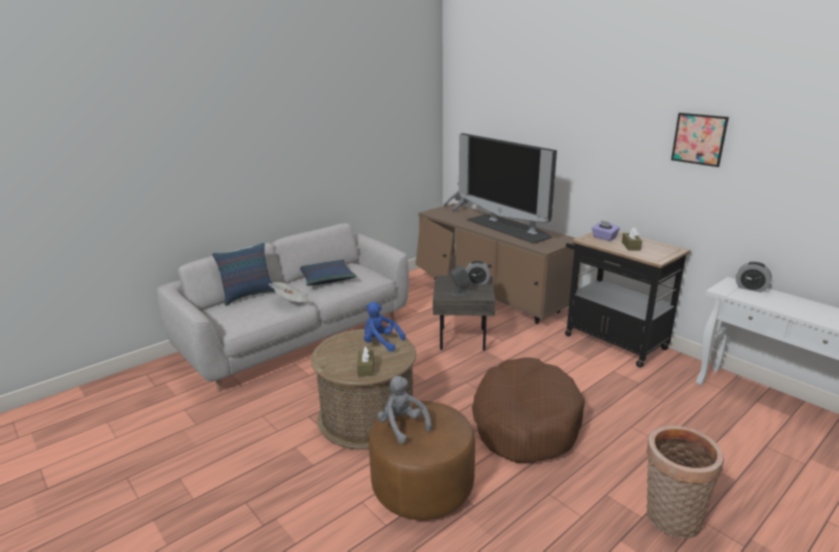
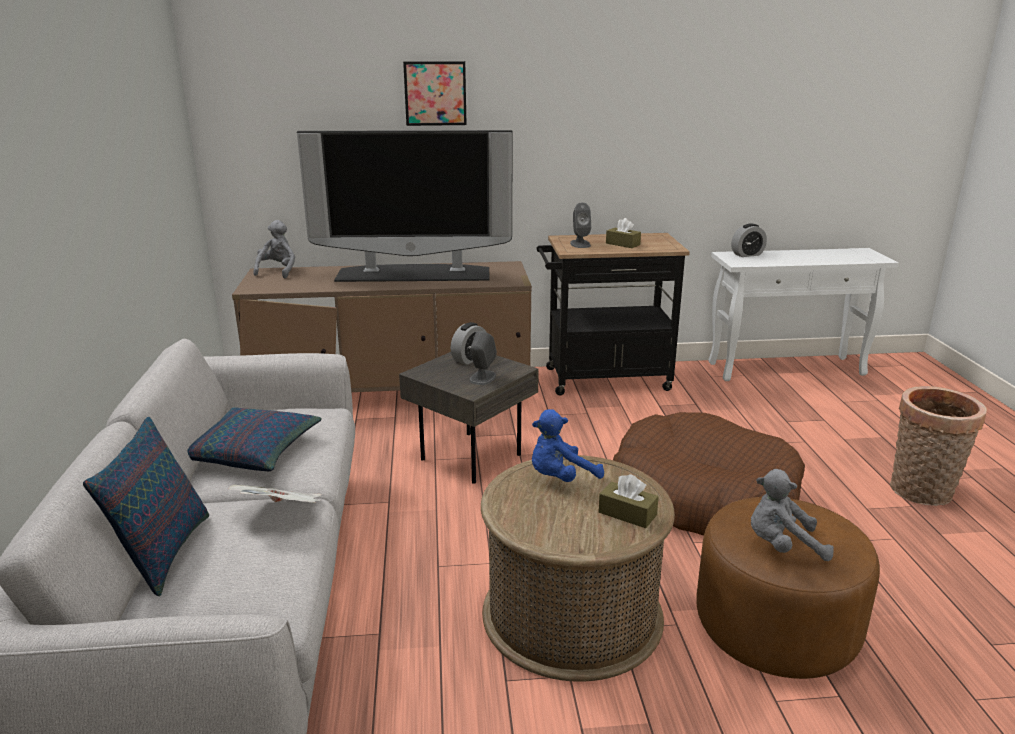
camera: 55 degrees left, 0 degrees up
(604, 237) = (580, 244): purple tissue box -> grey speaker
(699, 139) = (662, 94): picture -> picture (435, 93)

